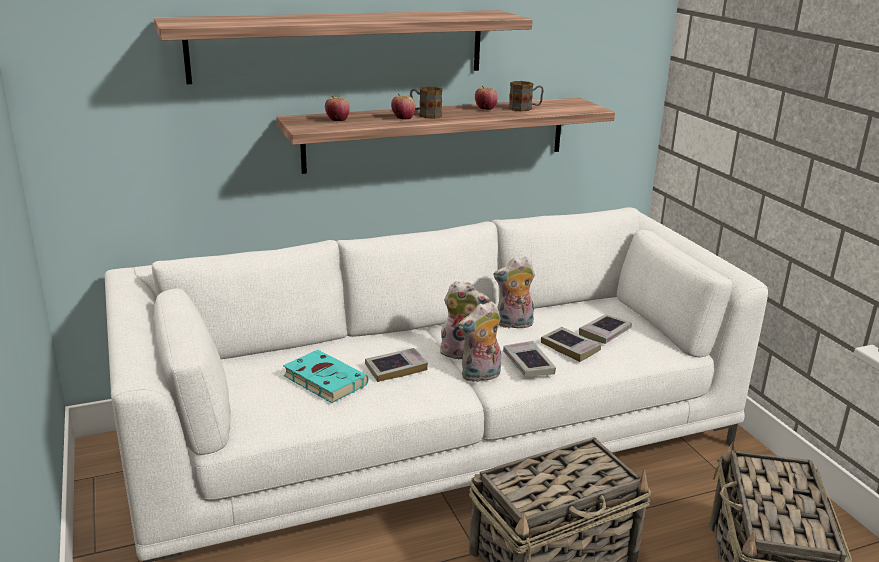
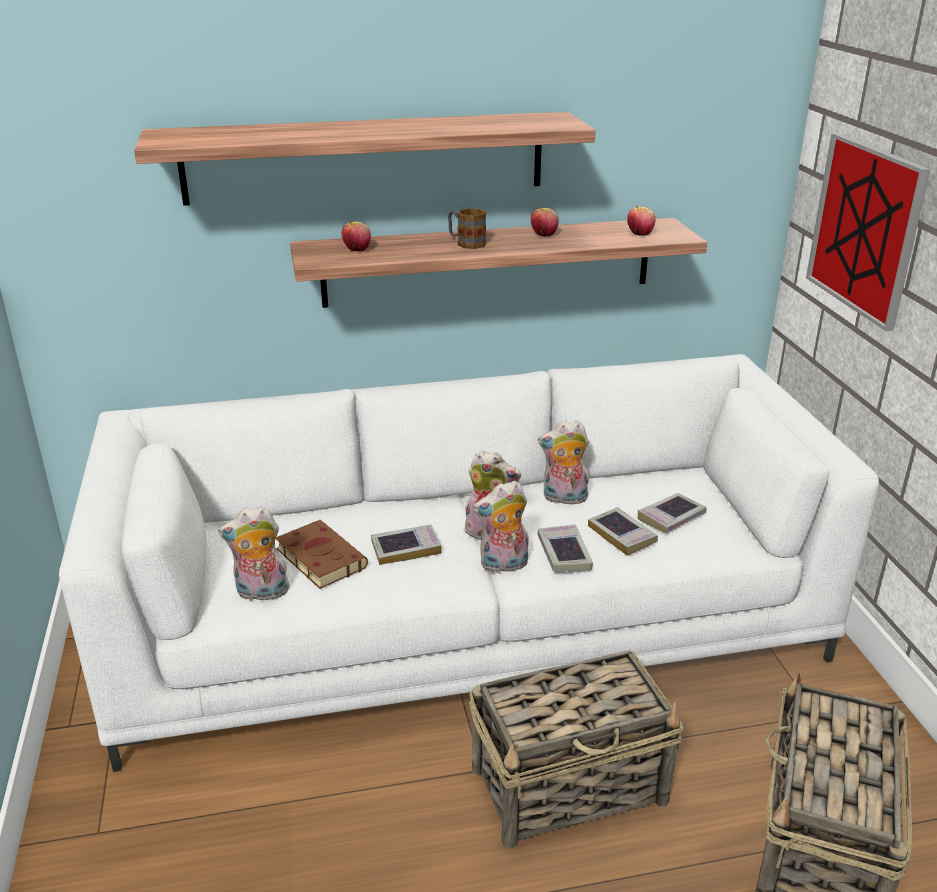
camera: 10 degrees right, 5 degrees up
(280, 410) = (261, 593): none -> plush toy
(323, 380) = (319, 557): turquoise book -> brown book
(403, 118) = (436, 248): apple -> apple (640, 234)
(525, 109) = (594, 235): mug -> none
(735, 98) = (865, 229): none -> picture

